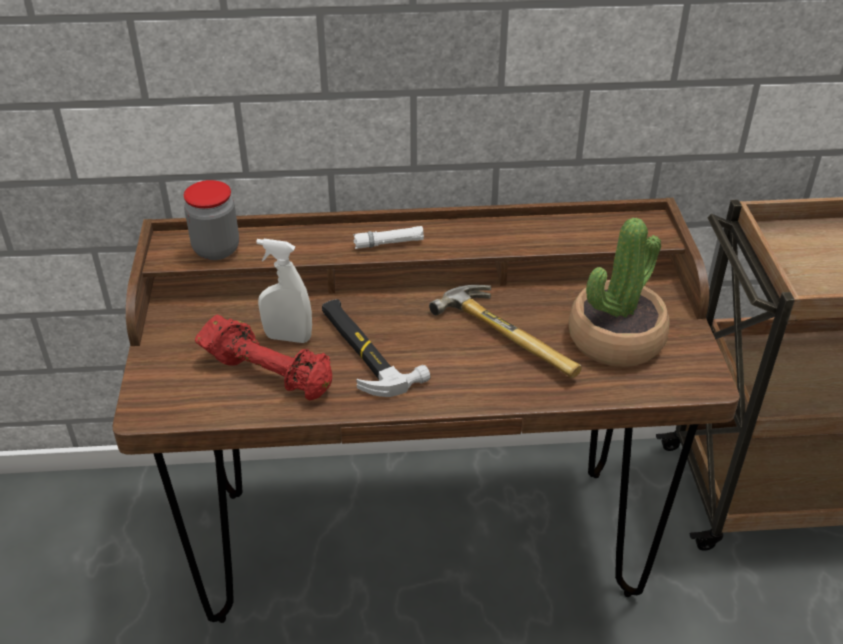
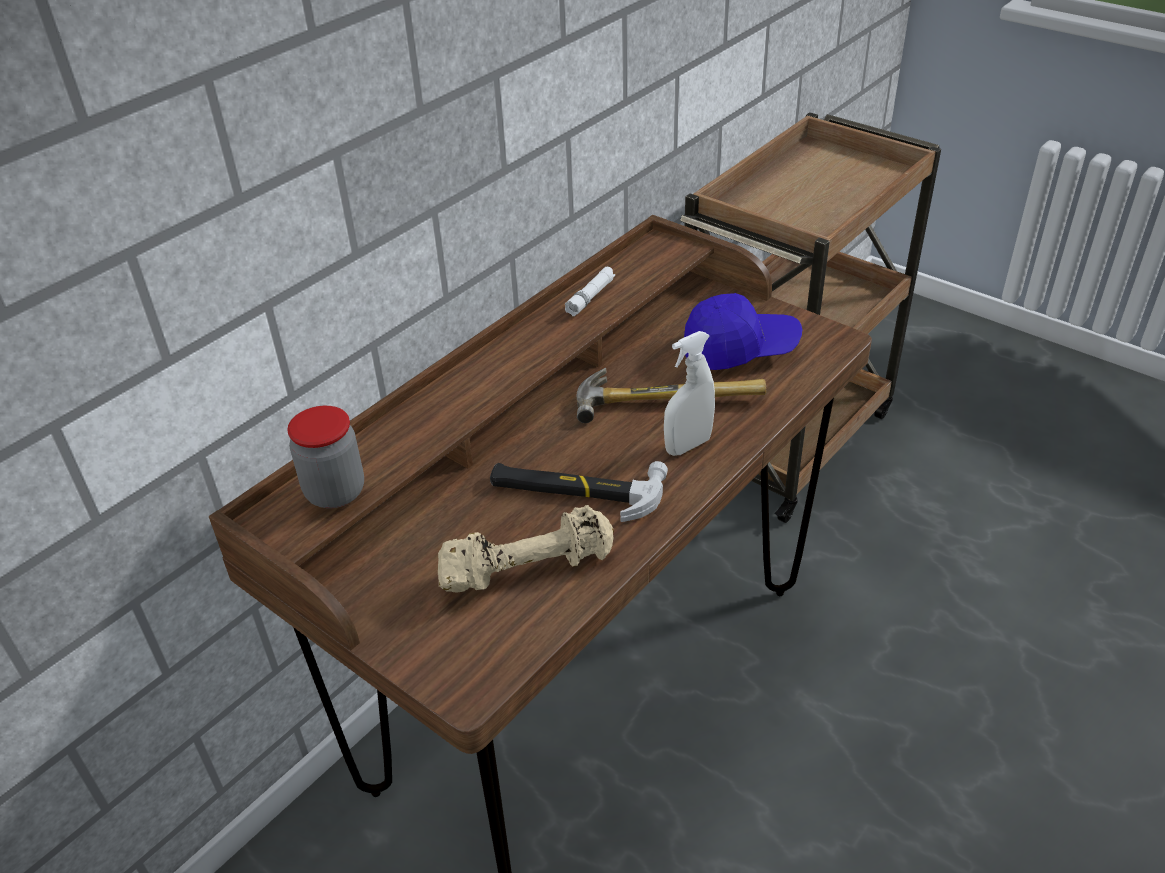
camera: 45 degrees left, 0 degrees up
(269, 373) = (526, 568): red dumbbell -> beige dumbbell
(288, 337) = (494, 528): white spray bottle -> white spray bottle (688, 445)
(388, 243) = (489, 382): white flashlight -> white flashlight (590, 297)
(615, 339) = (739, 350): potted plant -> blue cap

